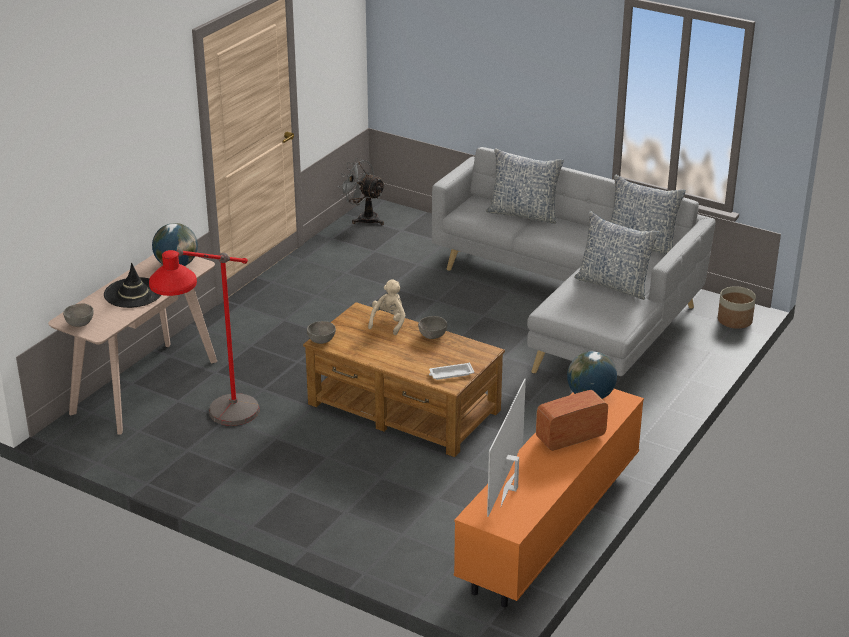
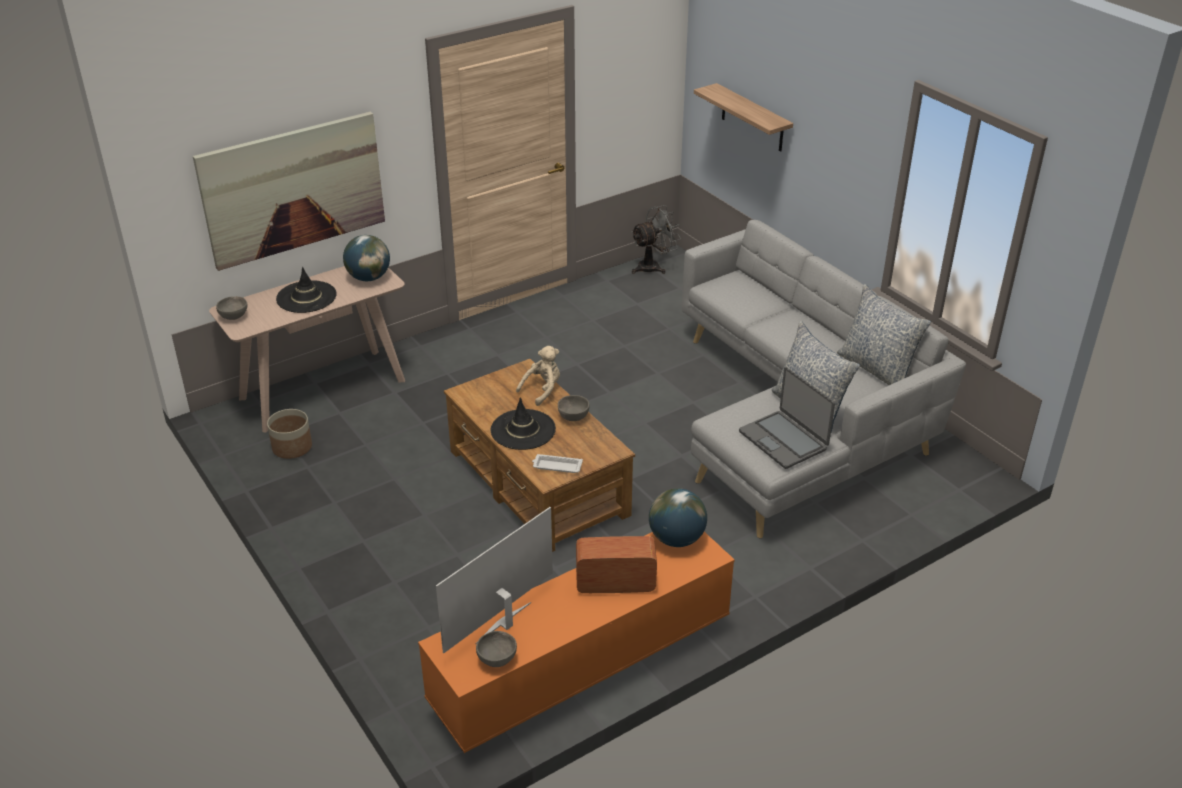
camera: 25 degrees right, 5 degrees up
(104, 191) = (293, 189): none -> picture
(217, 430) = (348, 454): red floor lamp -> none
(322, 341) = (462, 392): grey bowl -> grey bowl (498, 659)
(364, 218) = (653, 266): grey fan -> grey fan turned 90 degrees clockwise
(399, 355) = (523, 430): none -> black hat
(452, 59) = (752, 118): none -> shelf
(523, 214) = (774, 303): pillow -> none
(612, 310) = (783, 440): none -> laptop
(735, 320) = (966, 484): planter -> planter (292, 447)

